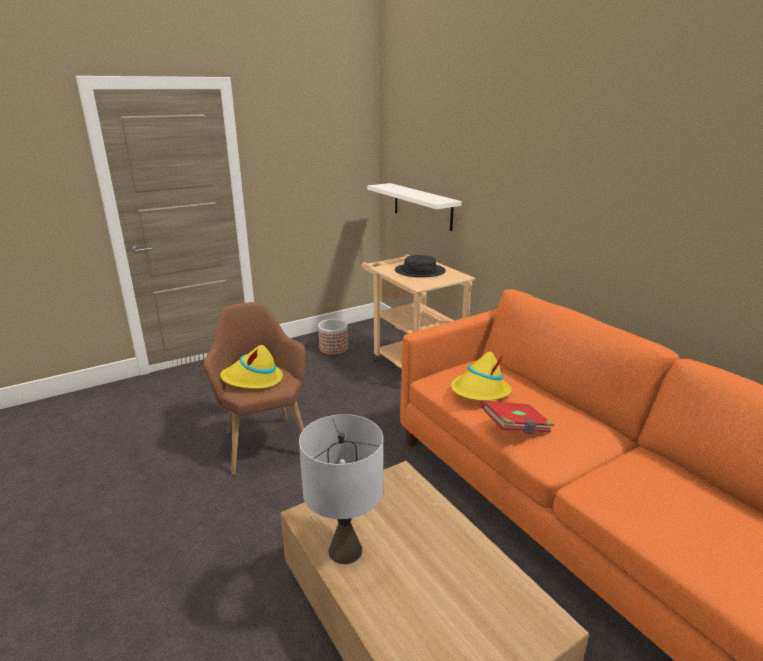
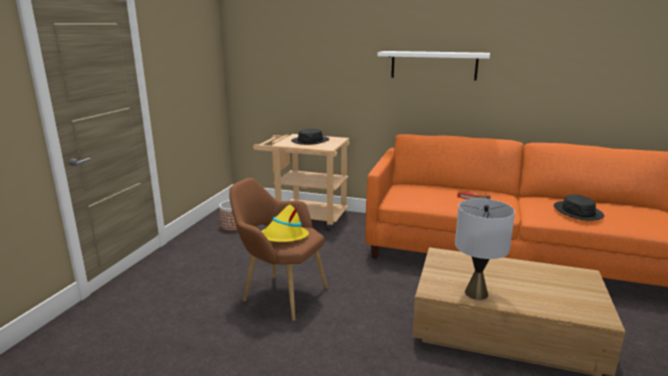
camera: 40 degrees left, 5 degrees down
(422, 206) = (282, 95): white shelf -> white shelf (433, 65)
(479, 392) = (429, 197): yellow hat -> none
(675, 515) = (578, 212): none -> black hat

